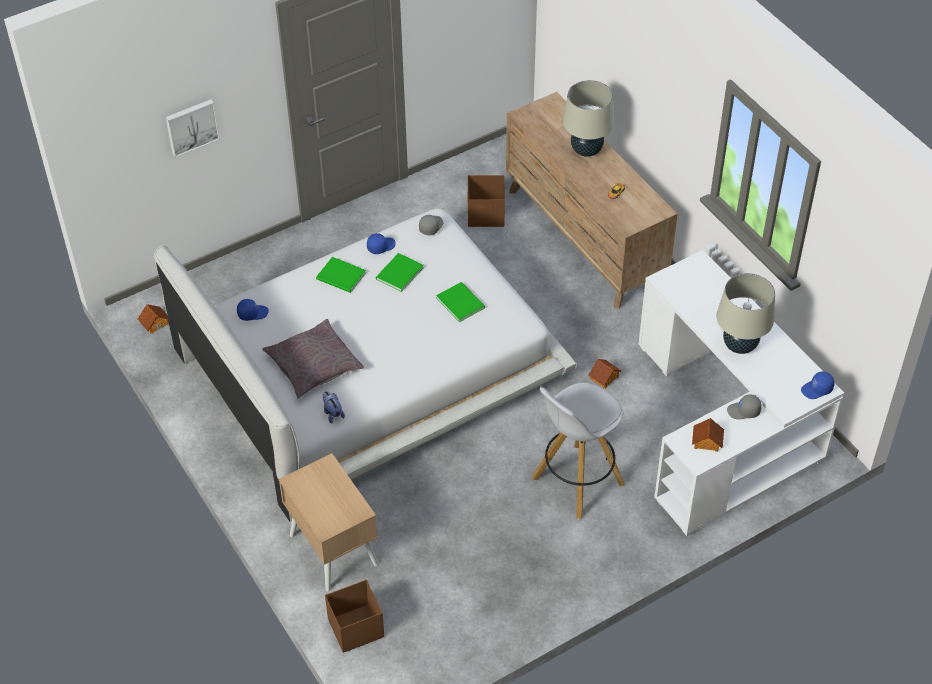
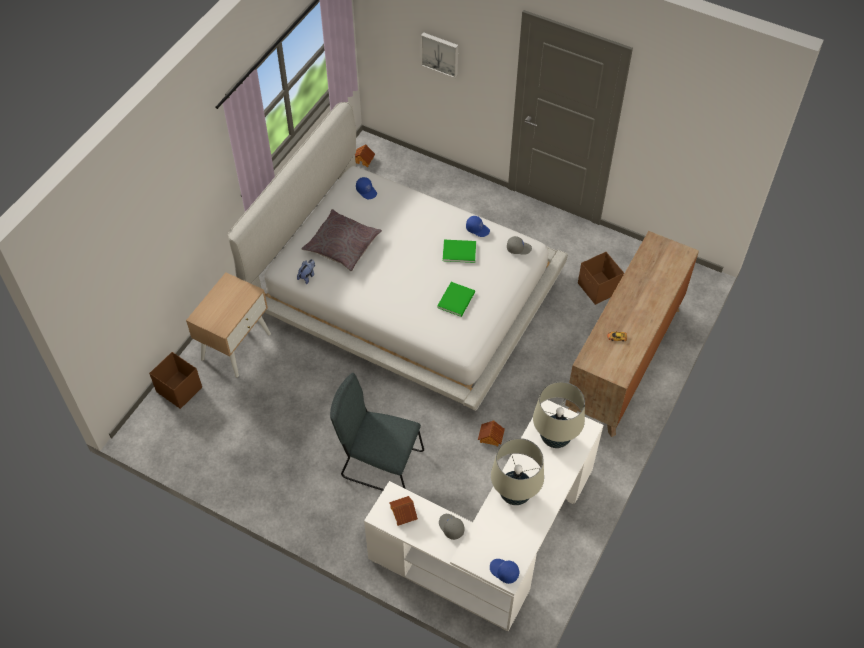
camera: 60 degrees right, 5 degrees up
(341, 277) = (432, 221): green book -> none
(576, 482) = (378, 463): white stool -> grey chair
(586, 150) = (648, 298): beige table lamp -> beige table lamp (555, 438)

